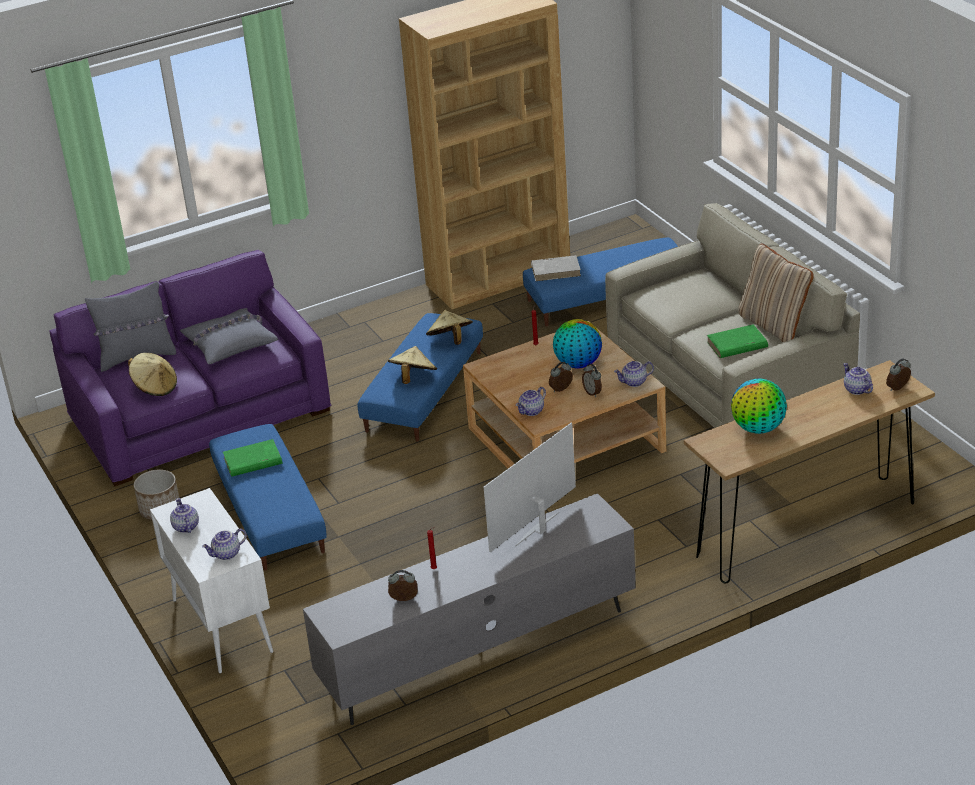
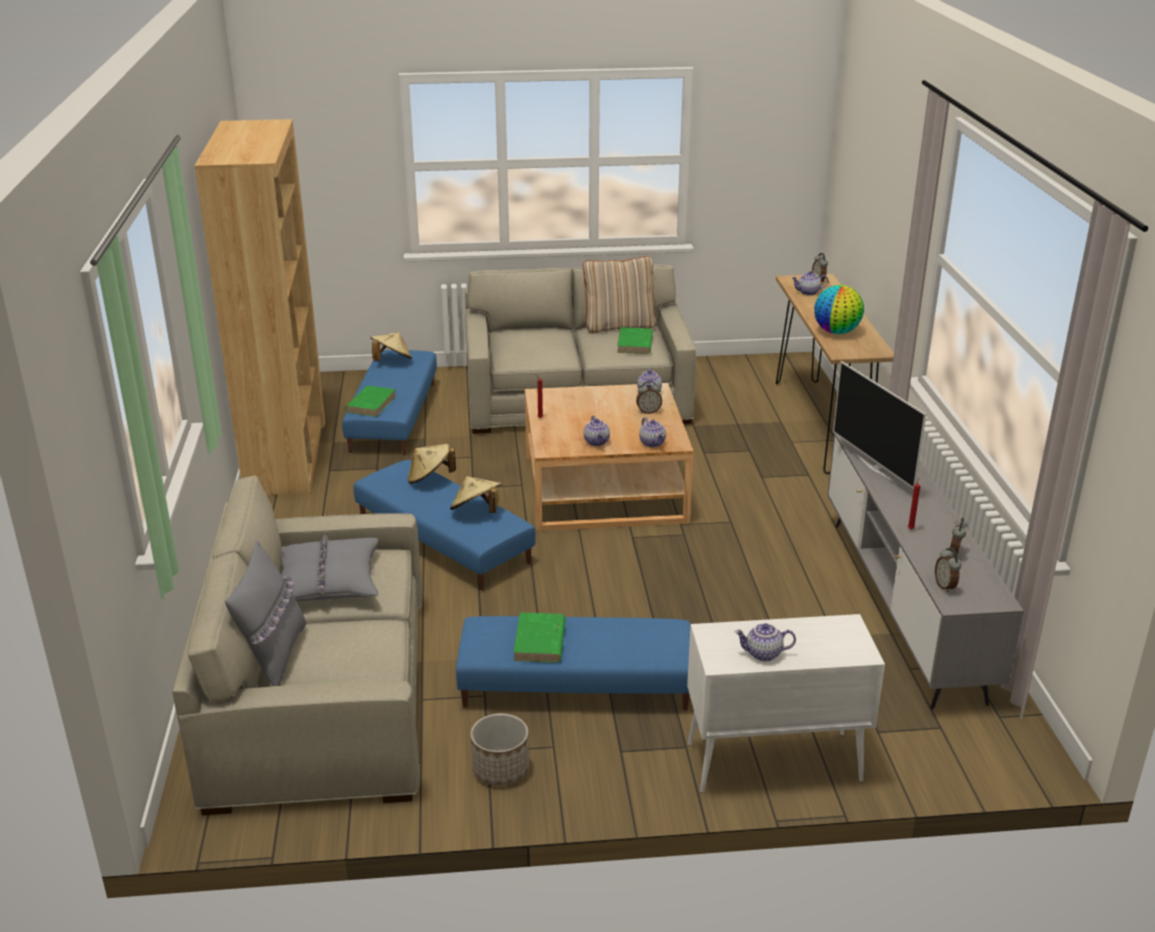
camera: 70 degrees left, 5 degrees down
(155, 387) = (367, 653): beige hat -> beige hat (391, 361)
(200, 413) = (318, 697): purple sofa -> beige sofa
(227, 554) = (838, 634): teapot -> teapot (597, 442)
(556, 270) = (371, 404): white book -> green book
(561, 390) = (630, 423): alarm clock -> alarm clock (945, 586)
(578, 364) = (594, 407): globe -> none

